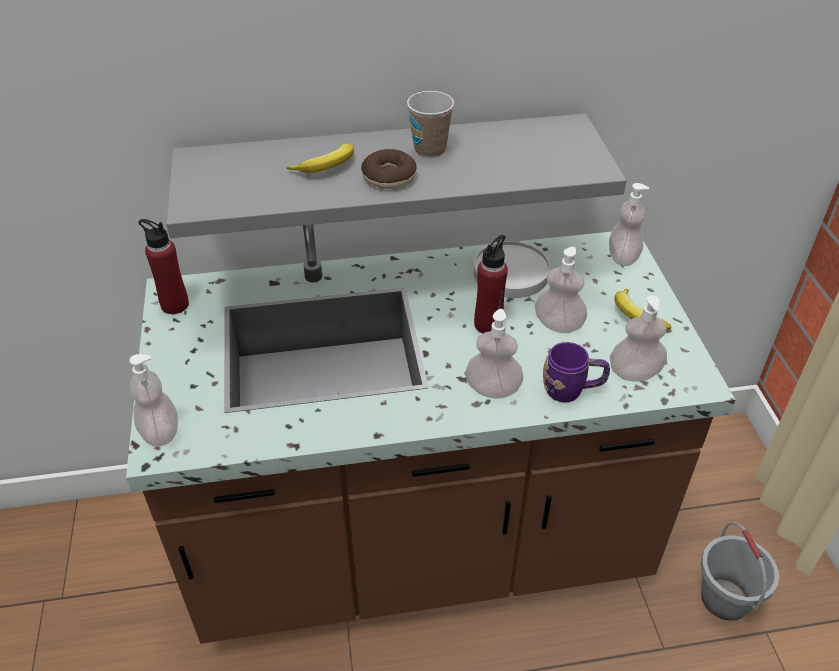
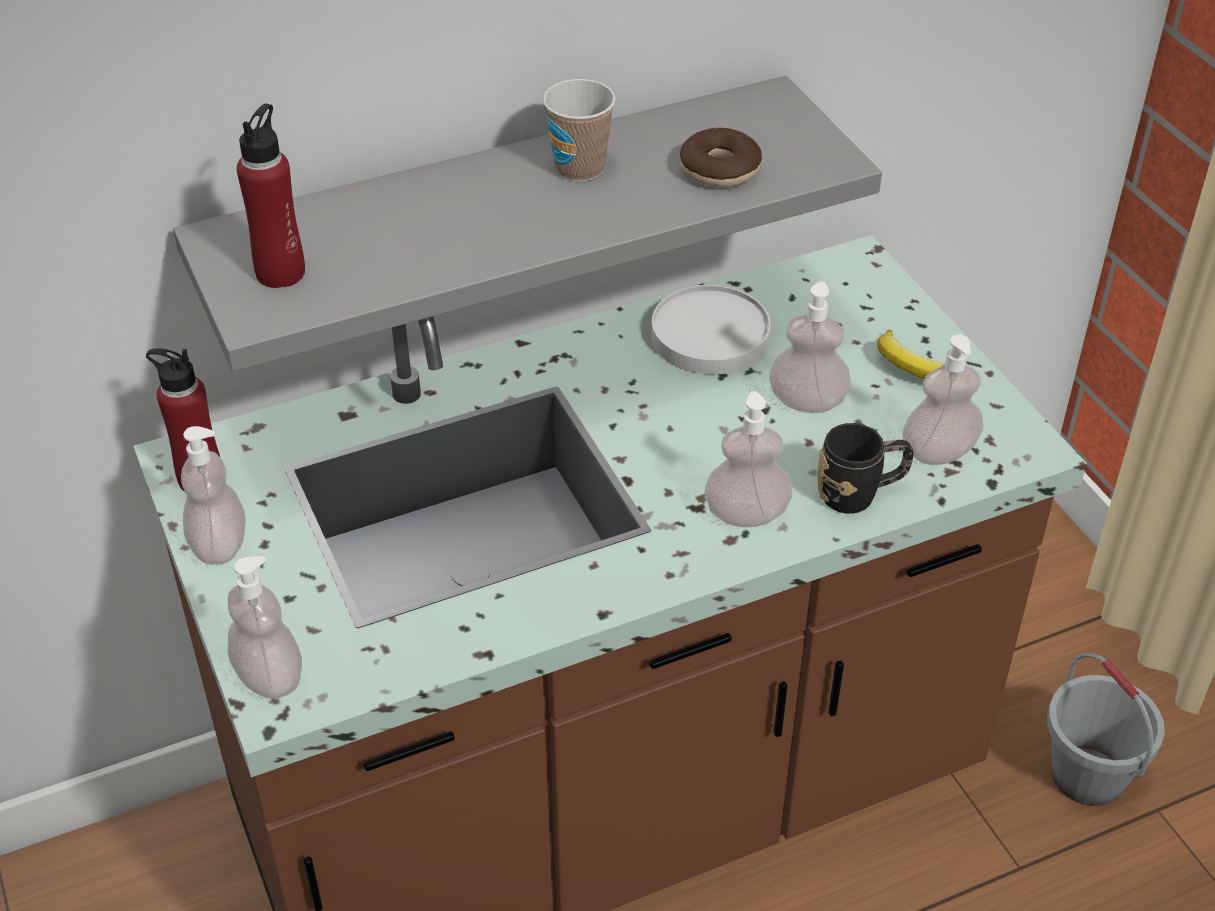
camera: 15 degrees left, 0 degrees up
(327, 167) = (435, 220): banana -> none
(389, 177) = (538, 221): donut -> donut (720, 170)
(488, 325) = (705, 420): red bottle -> red bottle (281, 272)
(572, 390) = (860, 494): purple mug -> black mug
(623, 257) = (866, 282): soap dispenser -> soap dispenser (219, 545)

